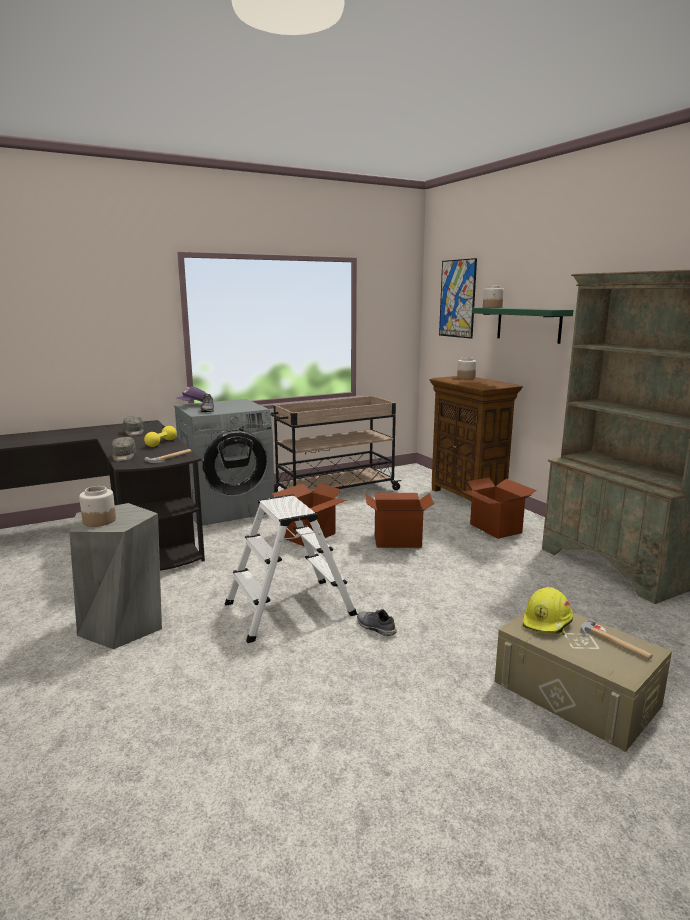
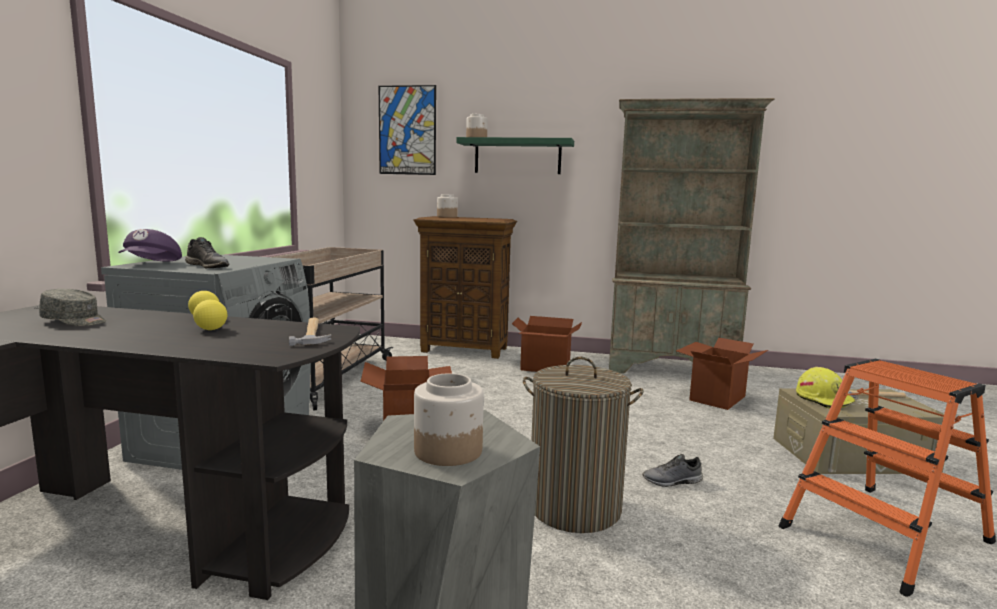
camera: 50 degrees left, 5 degrees down
(123, 456) = (213, 349): grey cap -> none
(290, 609) = (575, 508): white step ladder -> laundry basket
(397, 540) = (500, 402): cardboard box -> cardboard box (716, 398)
(424, 728) = (885, 533): none -> orange step ladder

